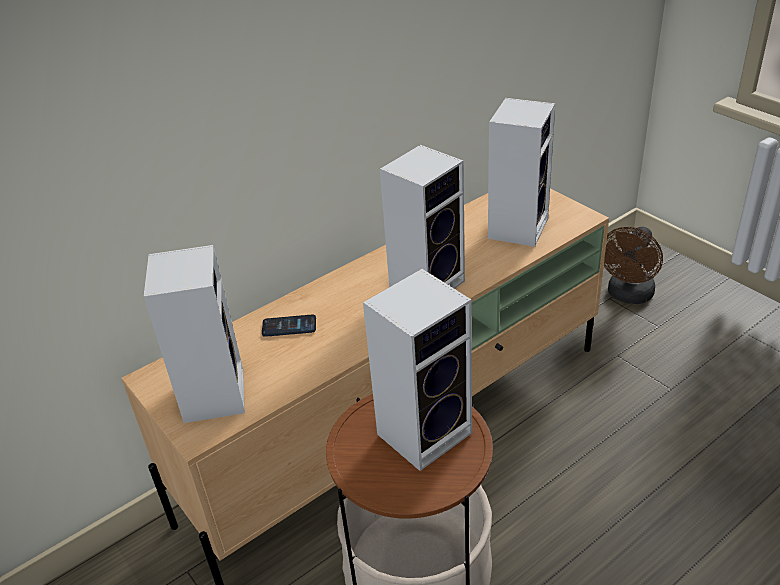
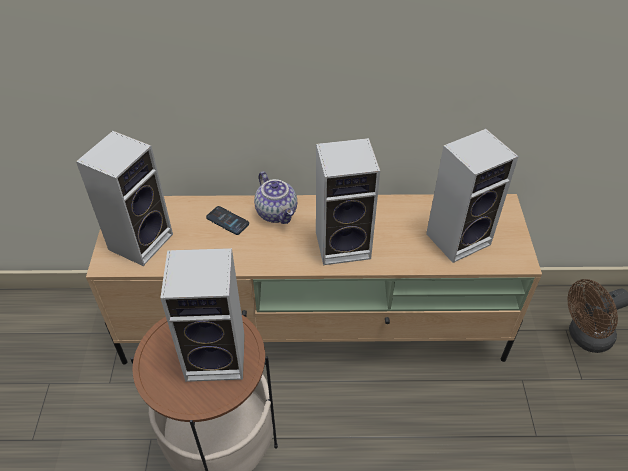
camera: 35 degrees right, 10 degrees up
(333, 293) = (277, 213): none -> teapot

